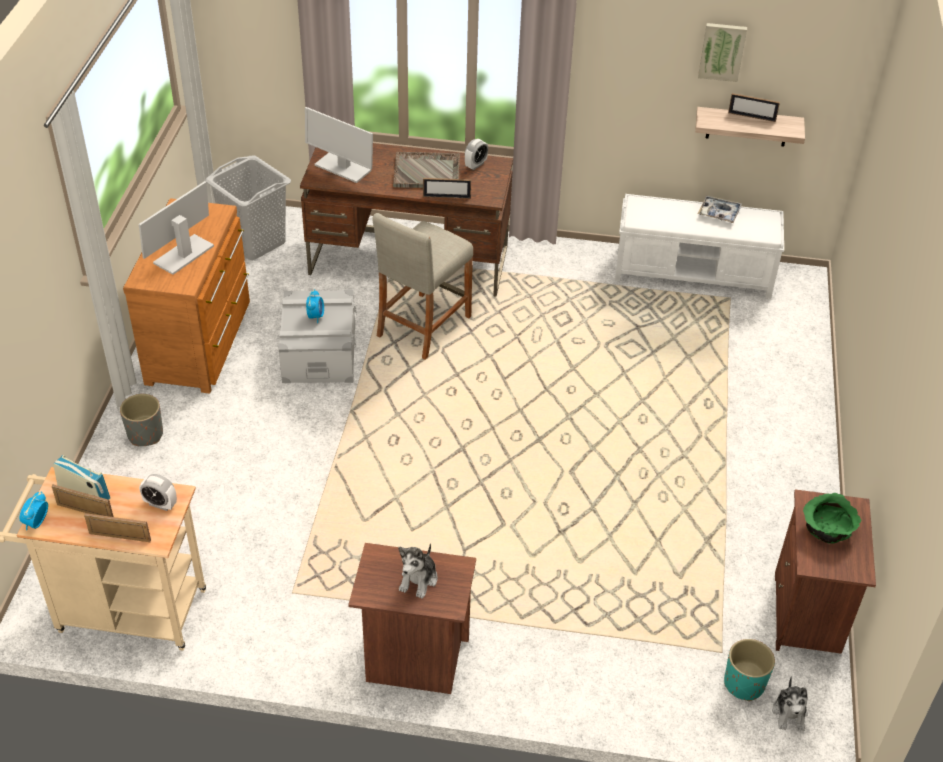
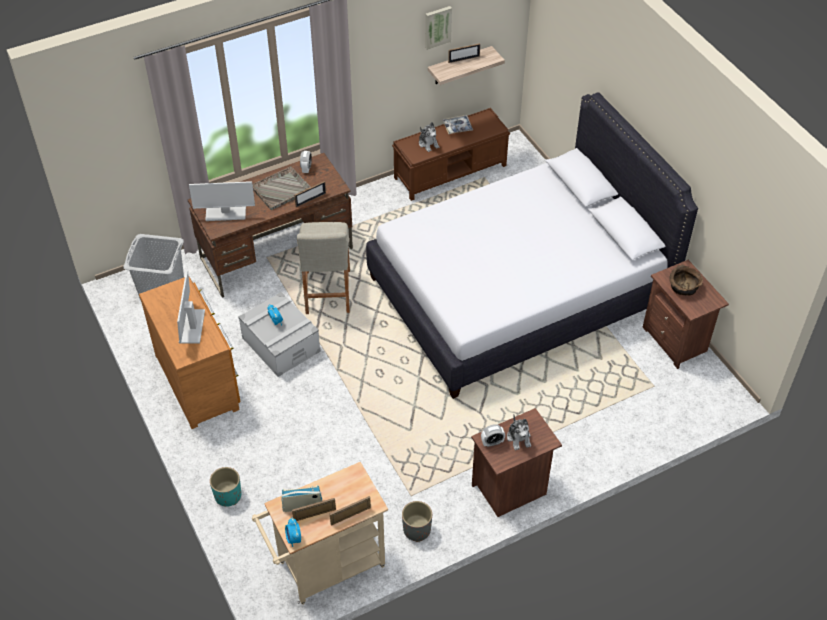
camera: 35 degrees left, 5 degrees up
(145, 434) = (226, 459): grey planter -> grey planter (416, 530)
(160, 504) = (352, 483): alarm clock -> alarm clock (492, 442)
(648, 442) = (518, 291): none -> white bed
(694, 273) = (451, 171): white bench -> brown bench
(743, 684) = (677, 396): turquoise planter -> turquoise planter (227, 496)
(789, 713) = (710, 397): plush toy -> plush toy (428, 144)
(827, 528) = (683, 287): green bowl -> brown bowl

